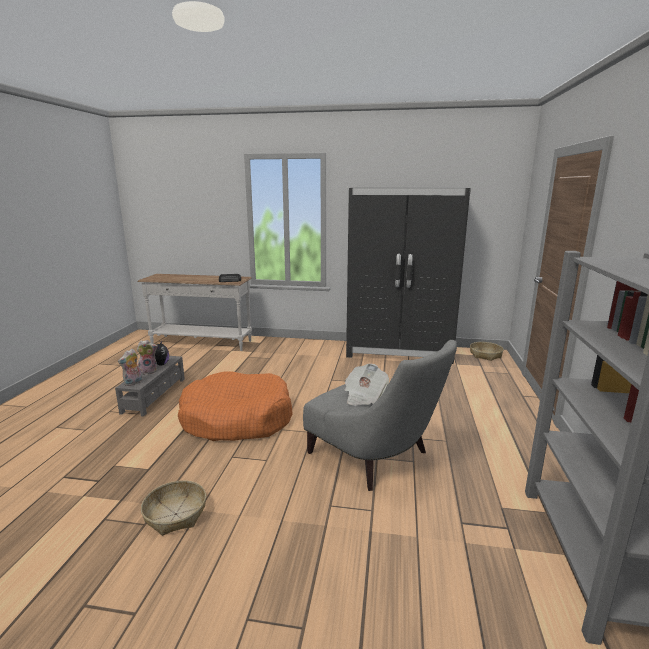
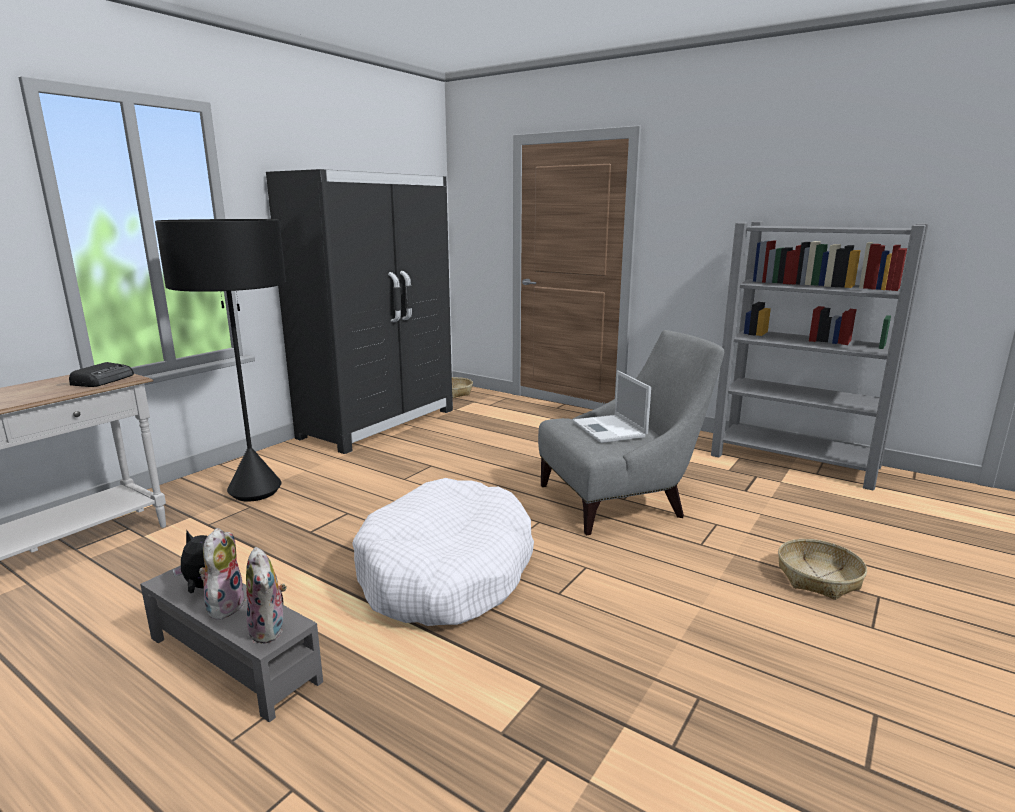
camera: 65 degrees left, 0 degrees up
(175, 514) = (683, 663): basket -> basket (818, 578)
(237, 419) = (446, 572): orange dog bed -> white dog bed
(283, 354) = (255, 492): none -> black floor lamp
(364, 396) = (610, 429): newspaper -> laptop

